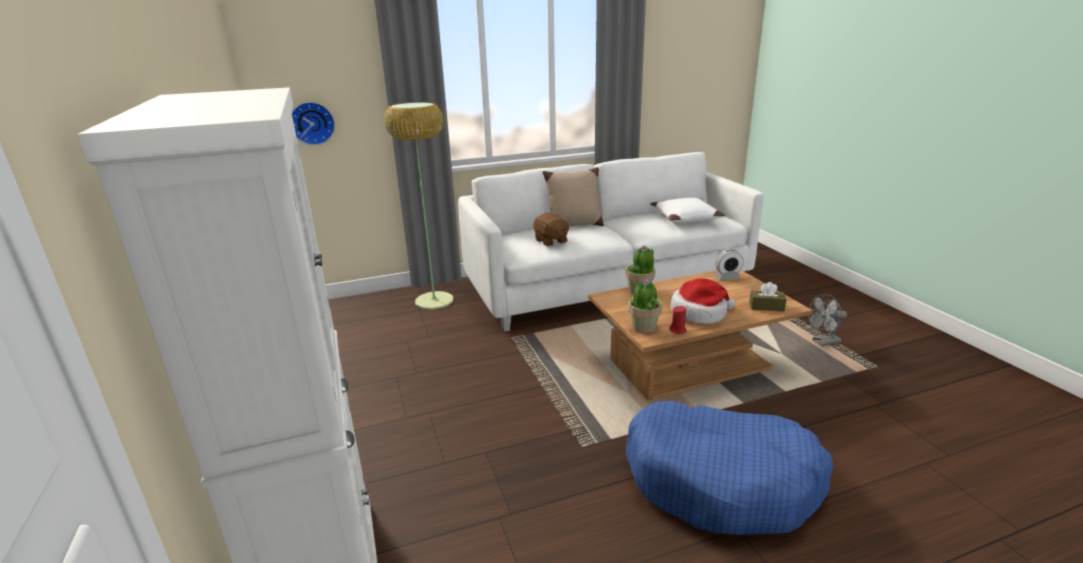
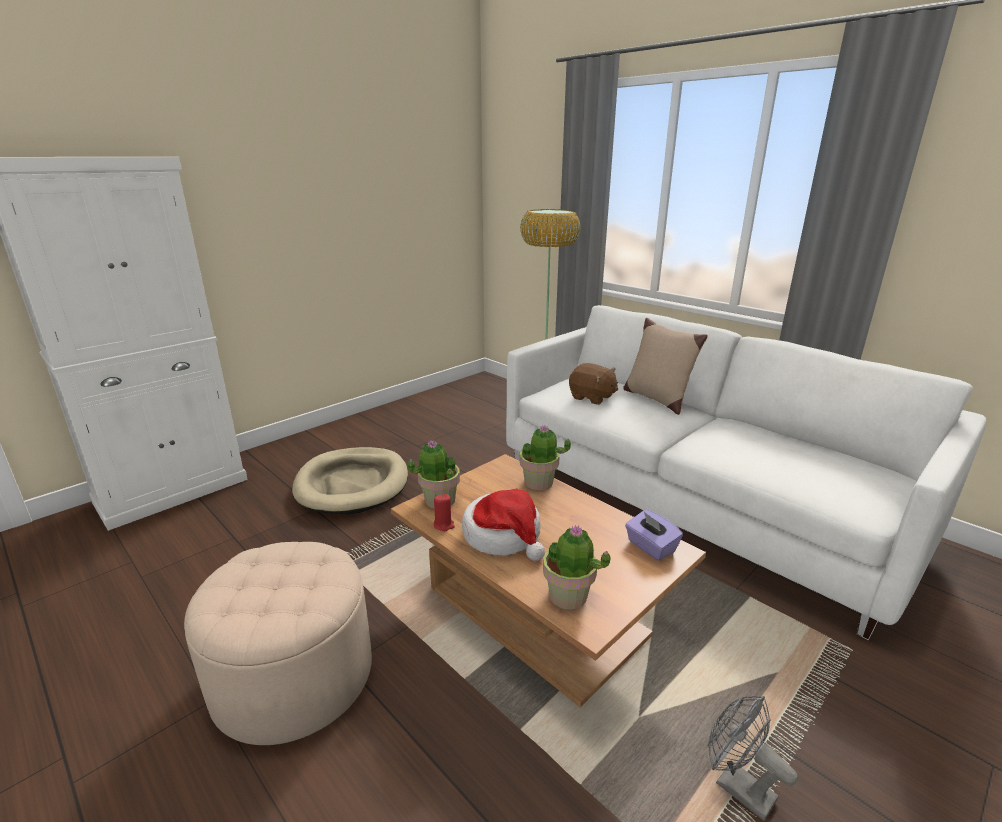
camera: 65 degrees right, 0 degrees up
(312, 123) = (516, 219): wall clock -> none
(457, 422) = (353, 484): none -> beige dog bed
(551, 241) = (592, 397): brown plush toy -> brown plush toy turned 90 degrees counterclockwise
(685, 218) = (803, 464): white pillow -> none
(722, 481) = (293, 676): blue dog bed -> beige ottoman
(727, 277) = (650, 547): alarm clock -> purple tissue box
(766, 306) = (568, 596): brown tissue box -> potted plant

